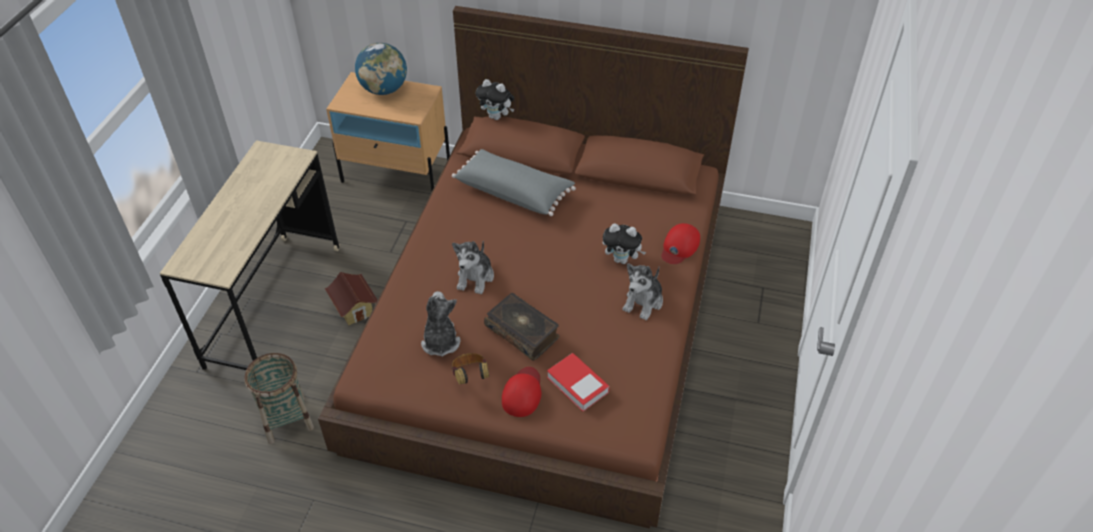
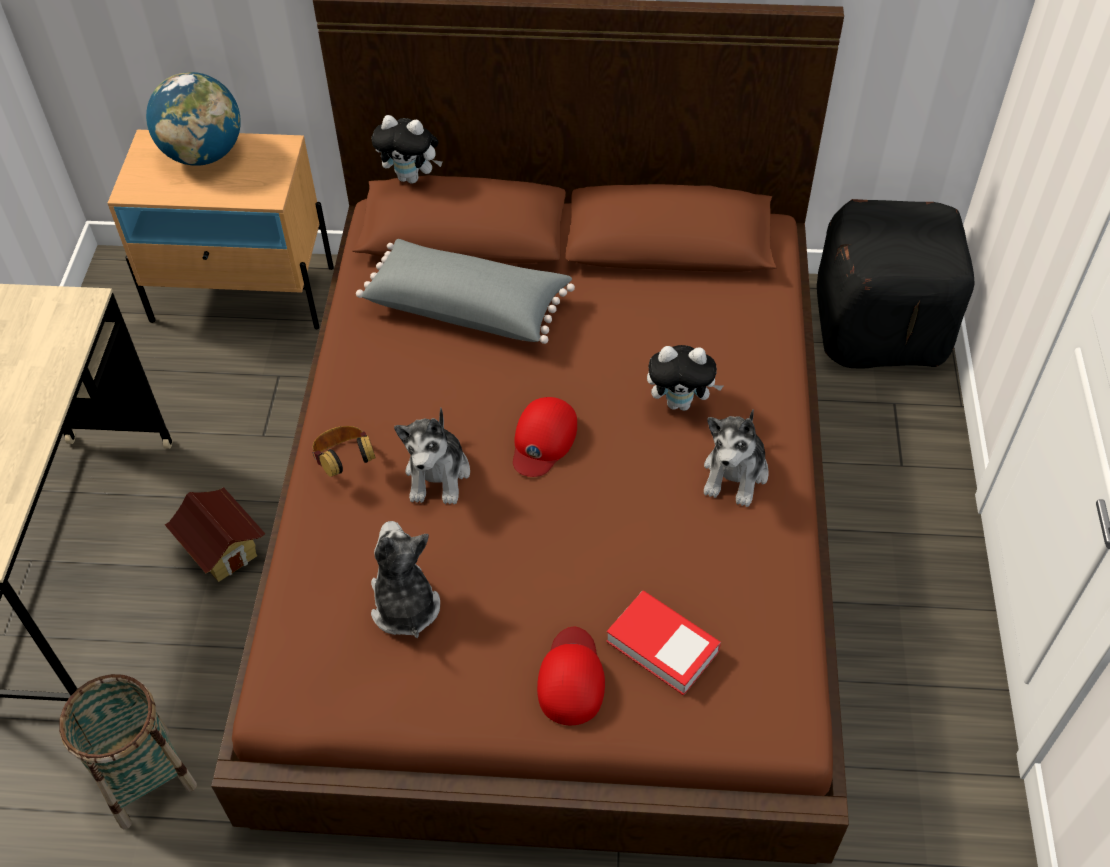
camera: 10 degrees left, 5 degrees up
(470, 376) = (472, 662): headphones -> headphones (345, 462)
(523, 332) = (544, 563): book -> none
(679, 246) = (769, 364): red cap -> red cap (543, 440)
(766, 244) = (880, 328): none -> black ottoman

